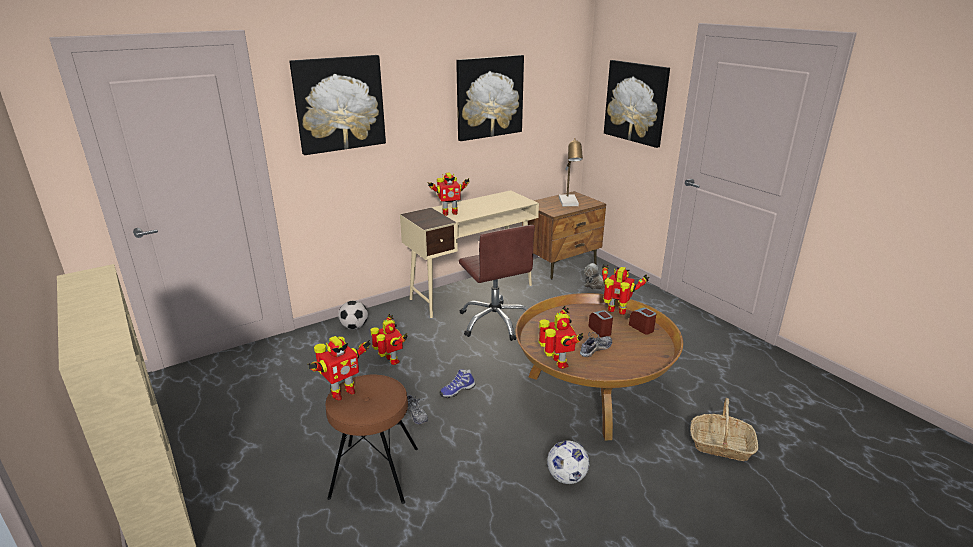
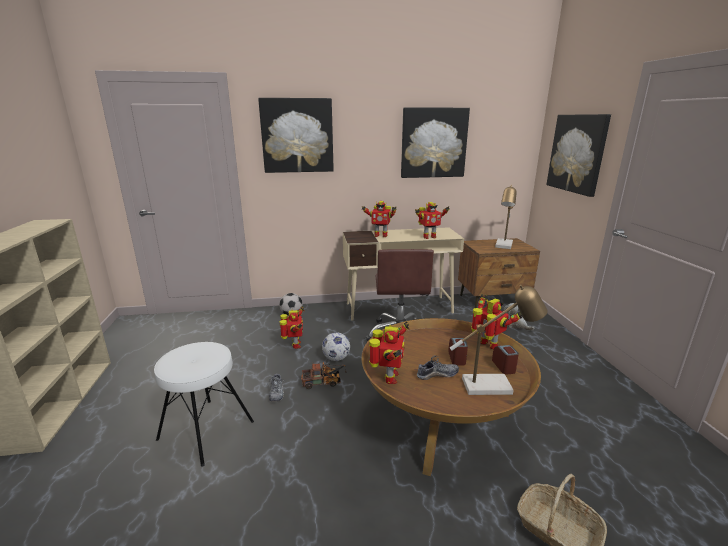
camera: 25 degrees right, 5 degrees down
(342, 392) = (180, 350): toy robot -> toy robot (428, 237)
(375, 472) = (206, 430): brown stool -> white stool
(457, 390) = (324, 382): shoe -> toy truck
(566, 477) = (356, 498): football -> football (336, 358)
(644, 346) = (493, 385): none -> table lamp

